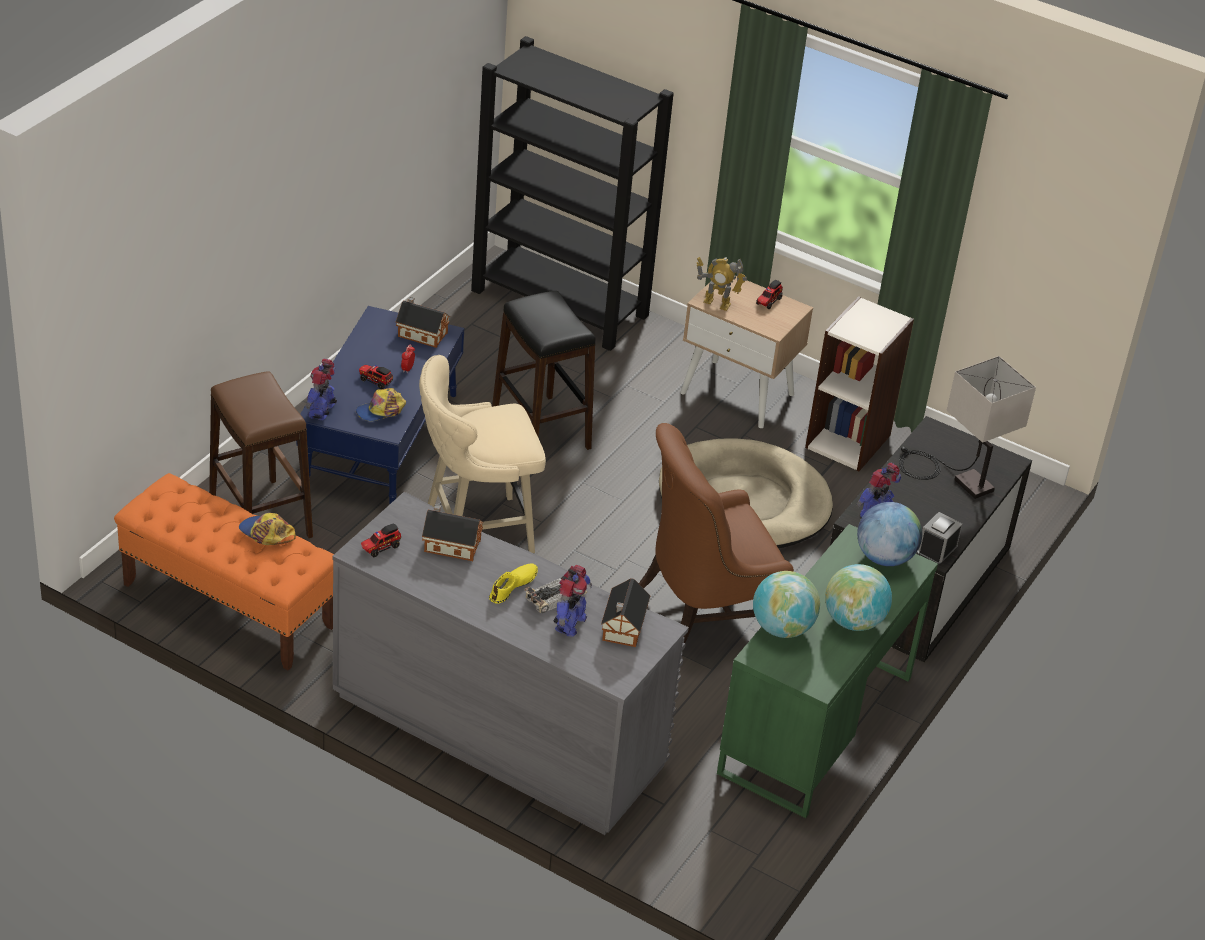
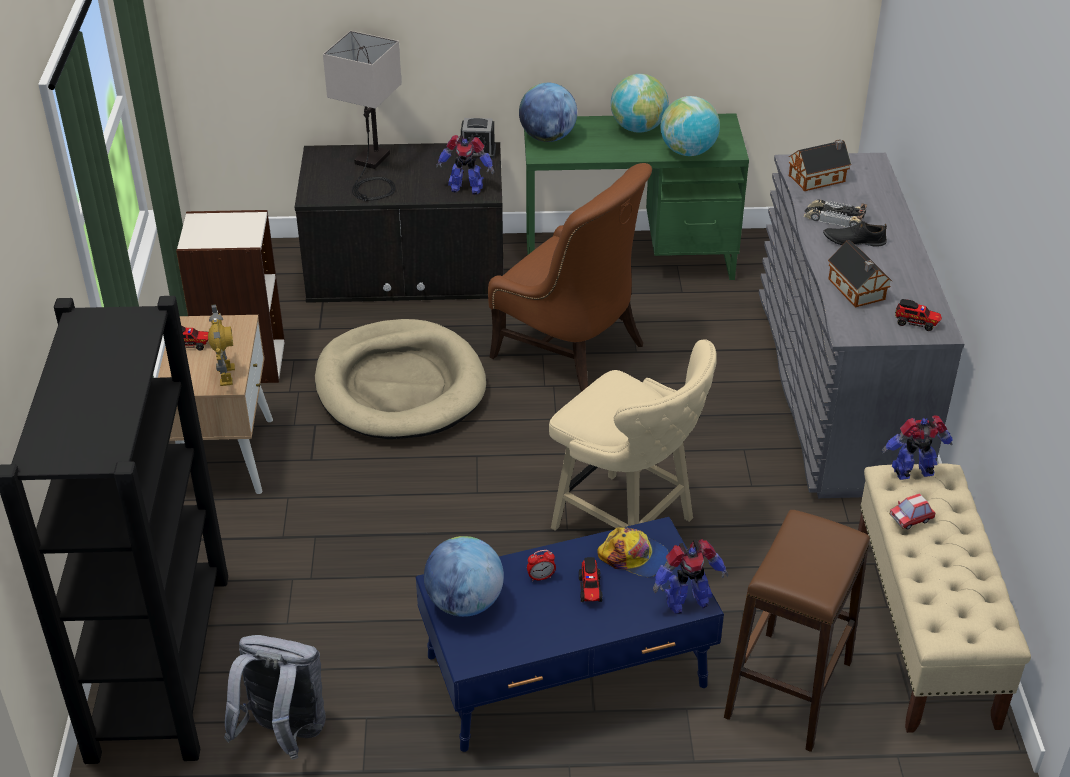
camera: 120 degrees left, 0 degrees up
(228, 605) = (924, 632): orange bench -> beige bench
(266, 534) = (911, 519): cap -> toy car
(421, 333) = (464, 603): toy house -> globe
(456, 323) = (284, 734): none -> grey backpack
(513, 586) = (854, 240): yellow shoe -> black shoe
(541, 430) = (423, 559): black stool -> none
(569, 624) = (851, 201): toy robot -> toy robot (914, 472)

